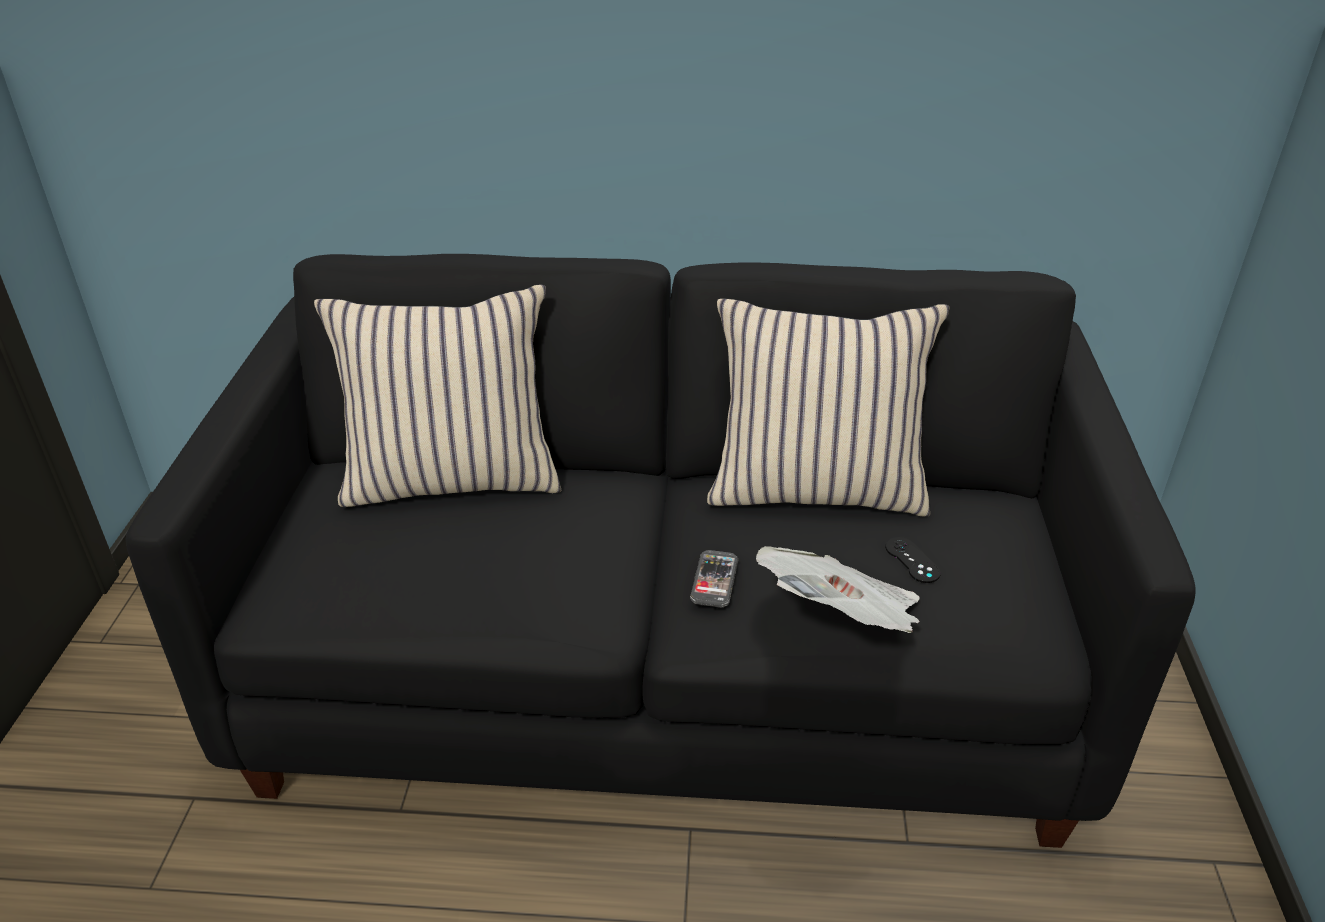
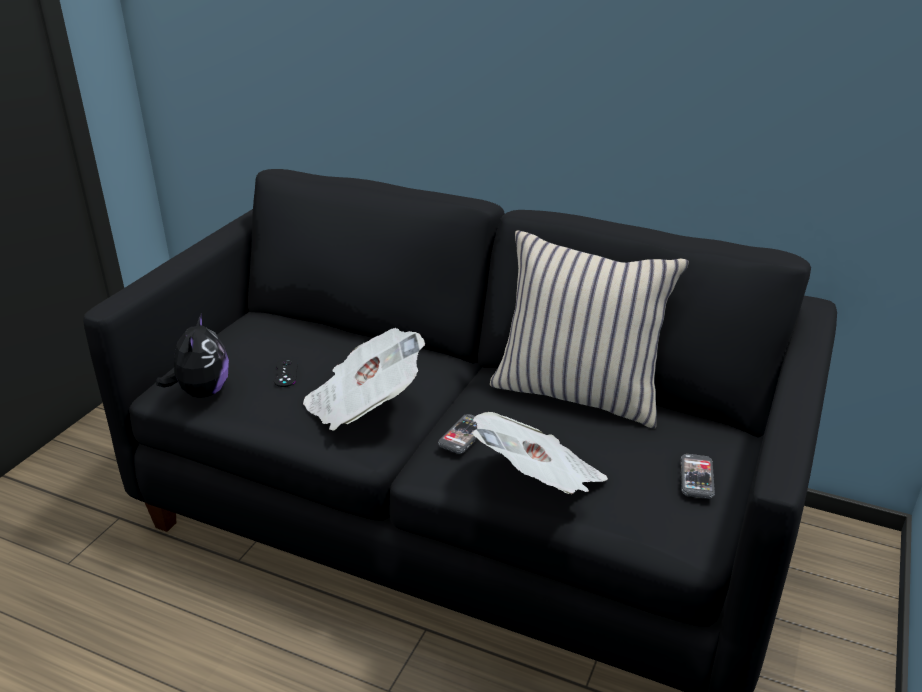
camera: 20 degrees right, 5 degrees down
(325, 602) = (202, 392): none -> plush toy
(452, 478) = (325, 335): beige pillow -> none
(565, 568) = (364, 404): none -> newspaper
(912, 560) = (620, 454): black game controller -> black game controller (285, 373)
(1010, 568) = (696, 478): none -> phone

